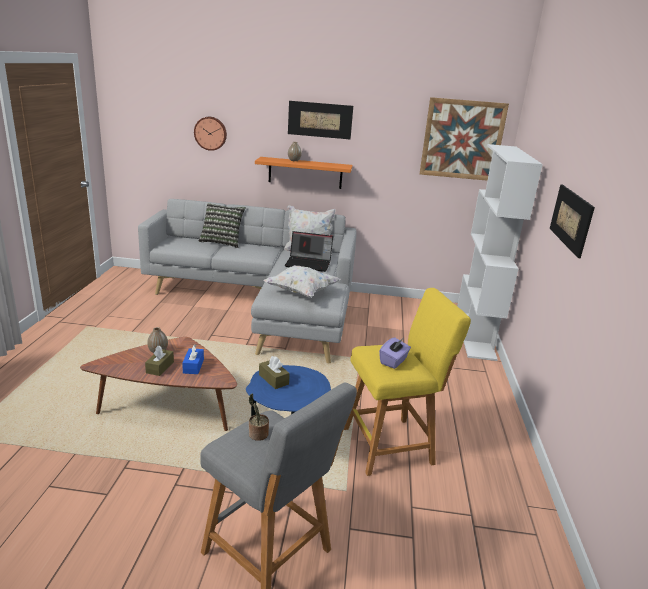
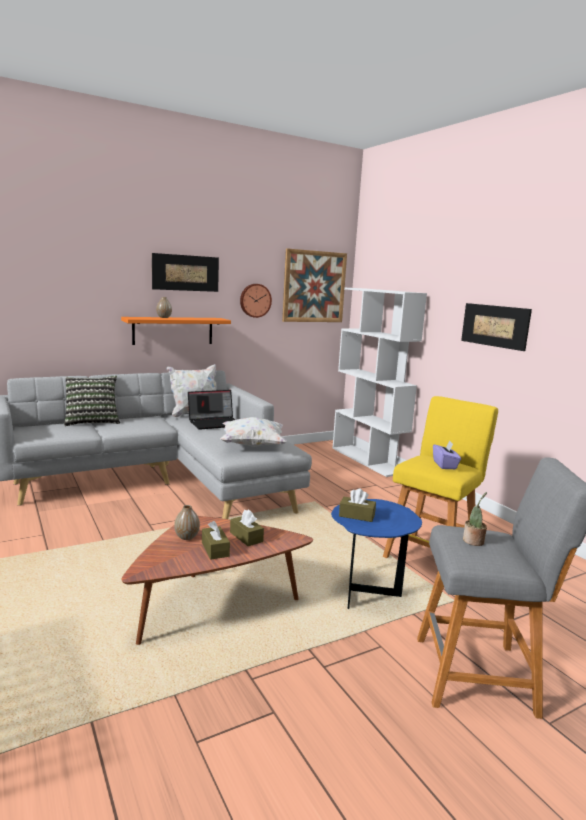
camera: 35 degrees left, 10 degrees down
(193, 366) = (246, 537): blue tissue box -> brown tissue box
(210, 133) = (57, 293): wall clock -> wall clock (255, 300)

